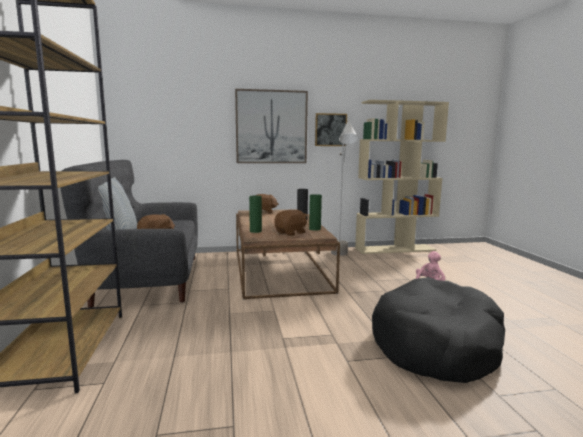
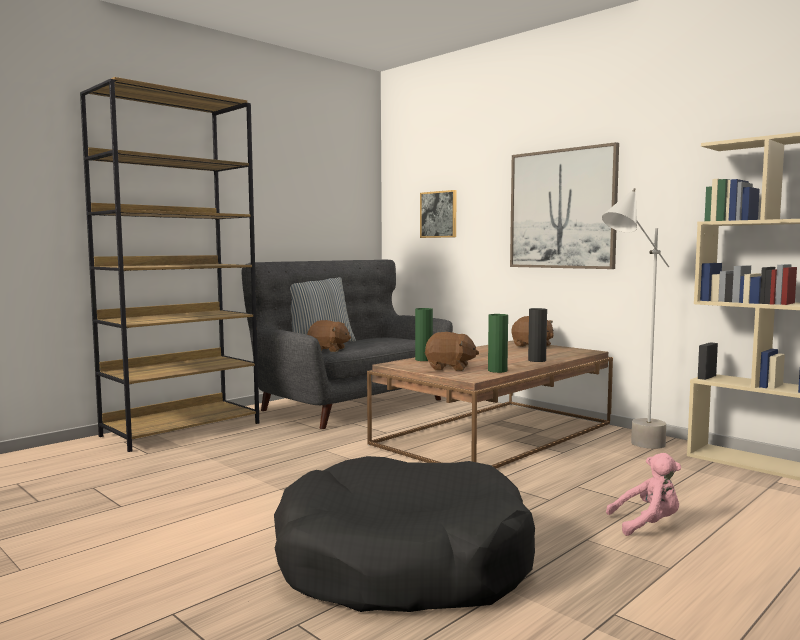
camera: 55 degrees right, 5 degrees down
(330, 130) = (661, 207): picture -> picture (438, 214)

